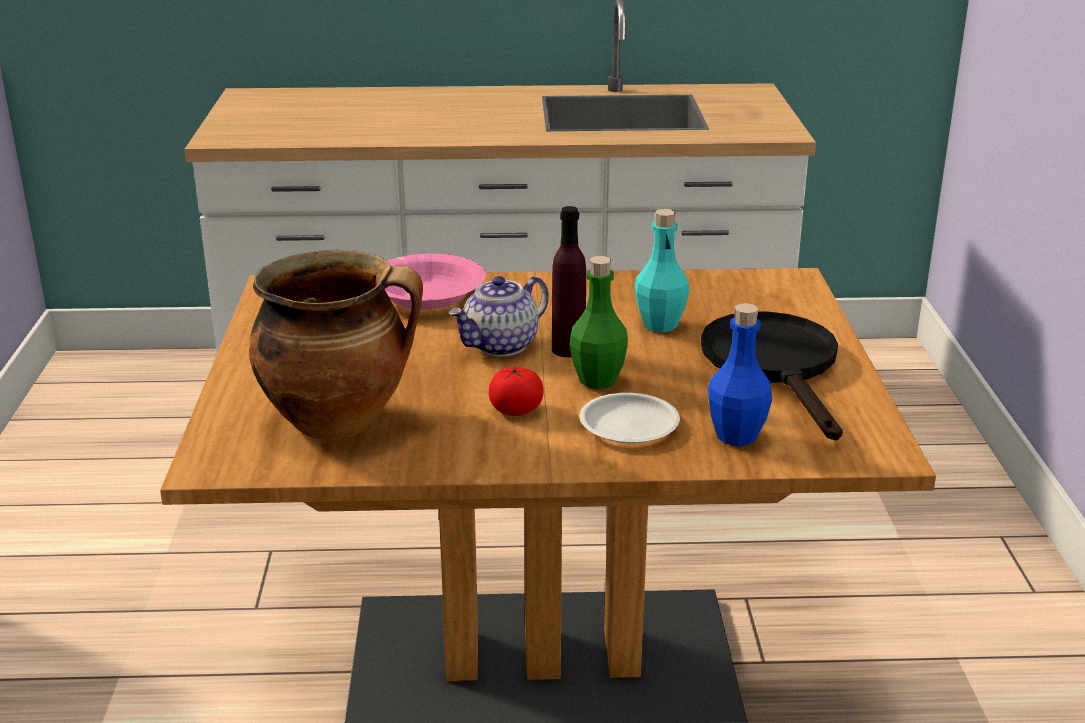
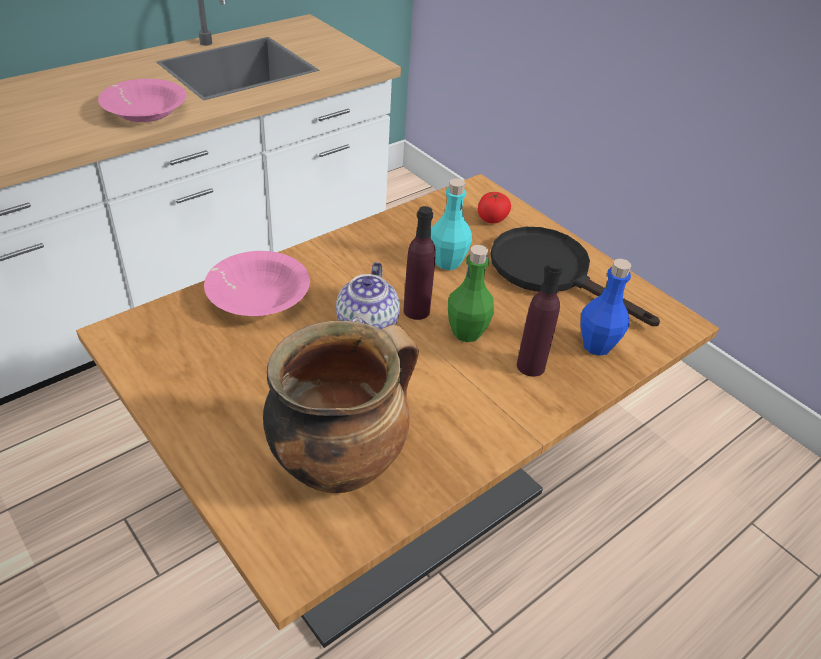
camera: 40 degrees left, 15 degrees up
(477, 129) = (145, 111): none -> pink bowl
(516, 410) = (448, 387): tomato -> tomato (492, 219)
(630, 425) = (530, 366): white plate -> purple bottle

